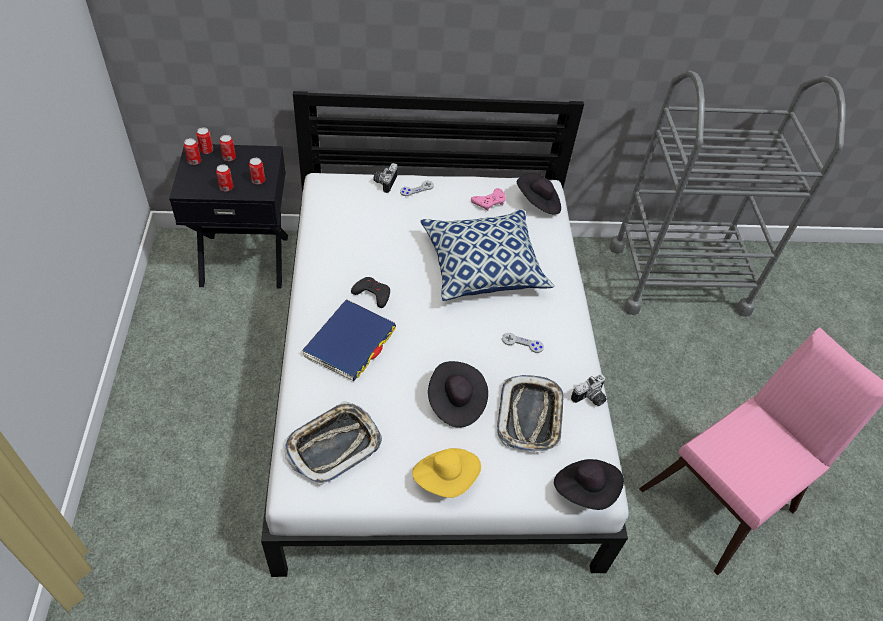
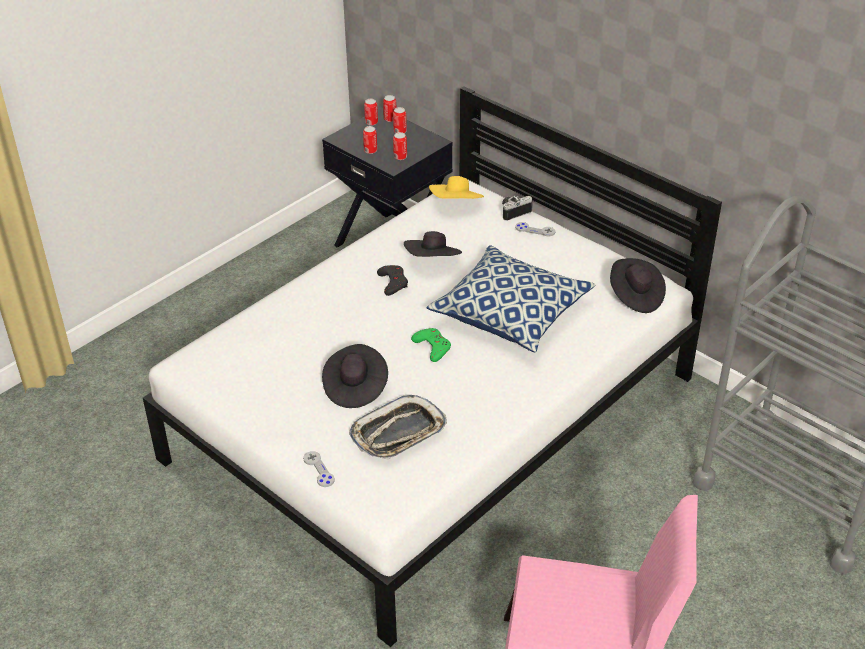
camera: 50 degrees right, 10 degrees down
(333, 445) = (236, 356): tray -> none
(350, 343) = (332, 304): blue book -> none
(446, 478) = (281, 426): yellow hat -> yellow hat (456, 204)
(466, 329) = (432, 347): none -> green game controller
(489, 202) = (588, 271): pink game controller -> none
(522, 343) = (464, 384): grey game controller -> grey game controller (319, 470)
(585, 490) = (370, 504): black hat -> black hat (433, 261)
(590, 399) = (465, 454): camera -> none

